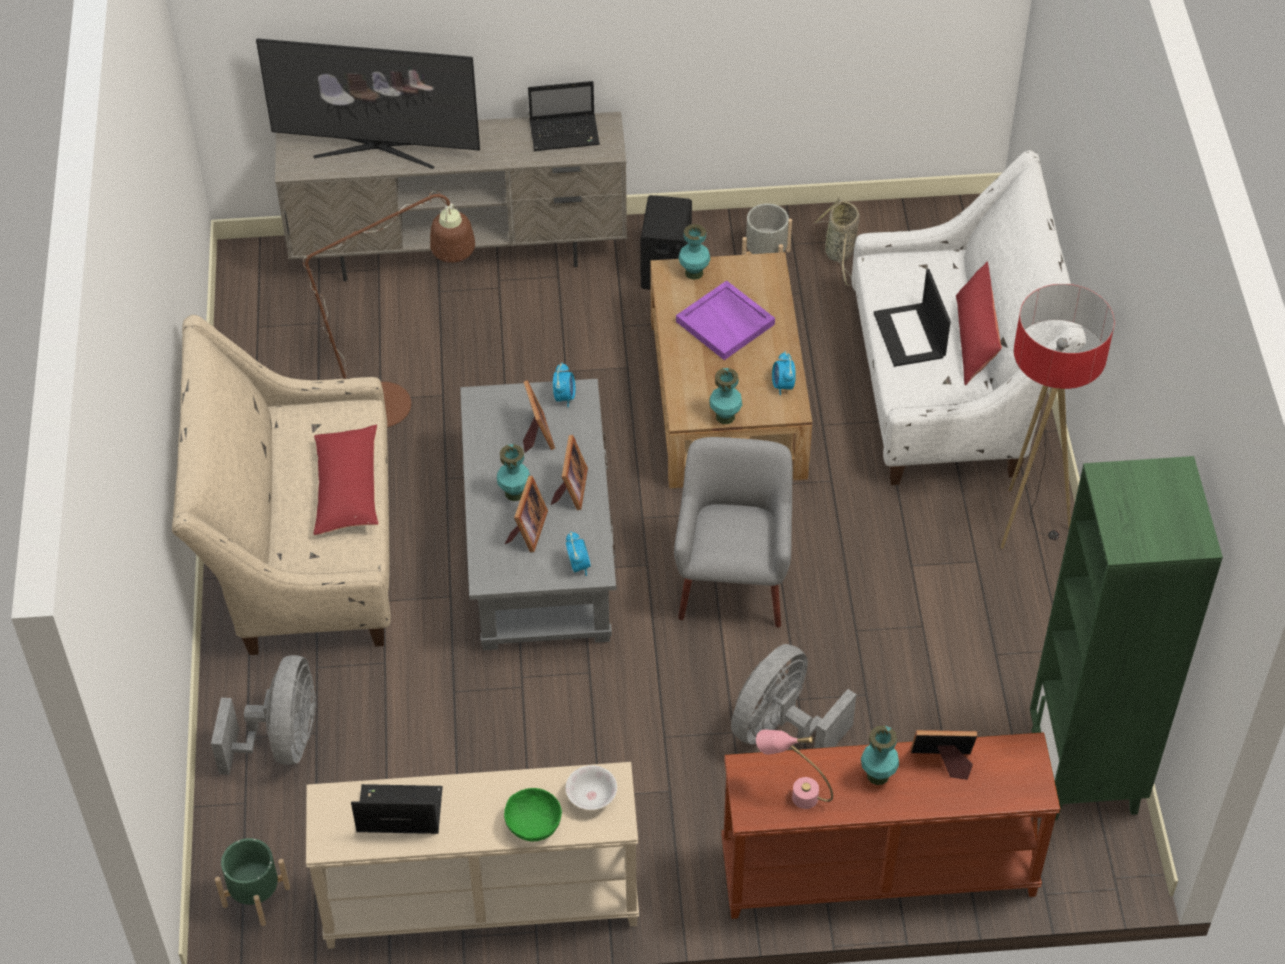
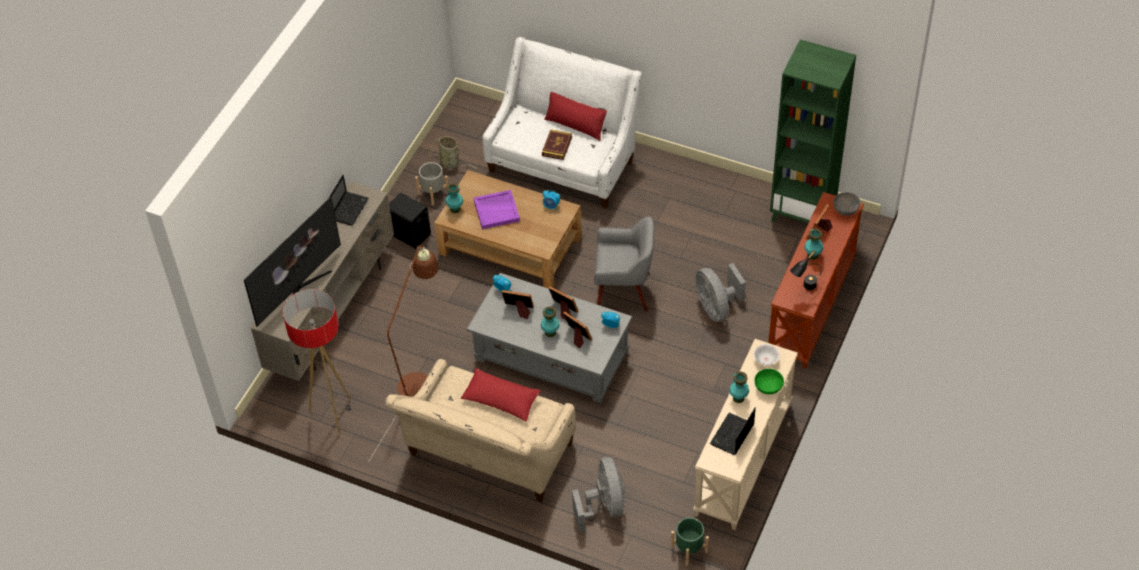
camera: 60 degrees left, 0 degrees up
(282, 741) = (604, 506): grey fan -> grey fan turned 45 degrees clockwise
(725, 417) = (555, 235): turquoise vase -> turquoise vase (738, 398)
(733, 583) = (624, 290): grey armchair -> grey armchair turned 150 degrees clockwise
(793, 792) = (805, 288): pink table lamp -> black table lamp
(910, 336) = (557, 146): laptop -> book
(1026, 785) = (846, 209): none -> grey bowl
(1027, 522) = (660, 170): floor lamp -> floor lamp (333, 414)

